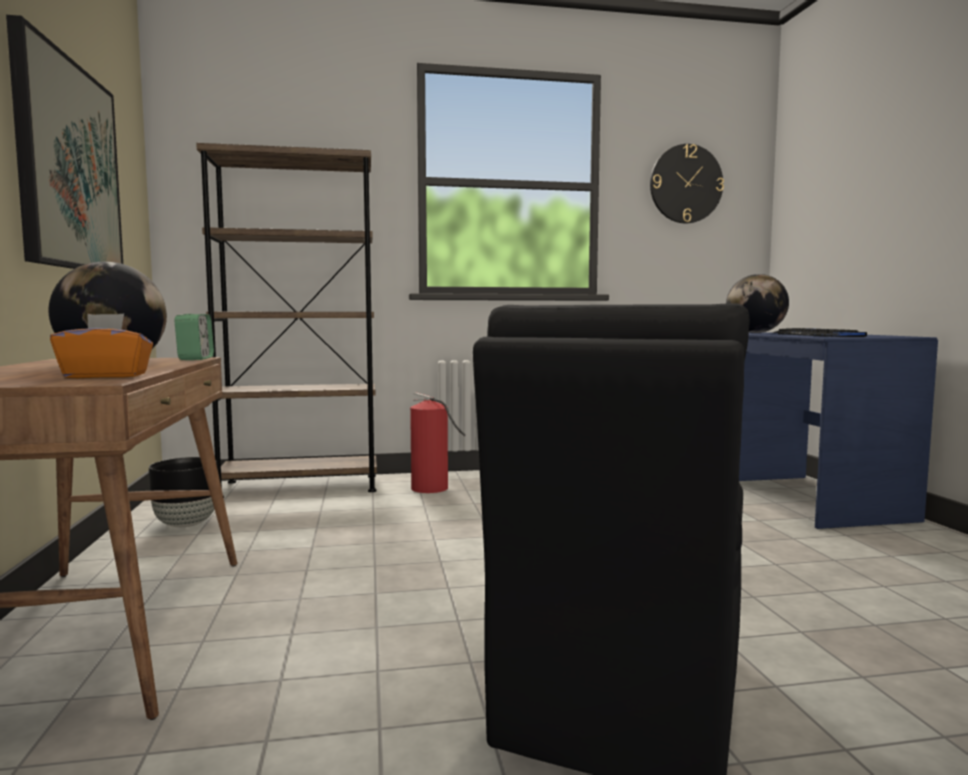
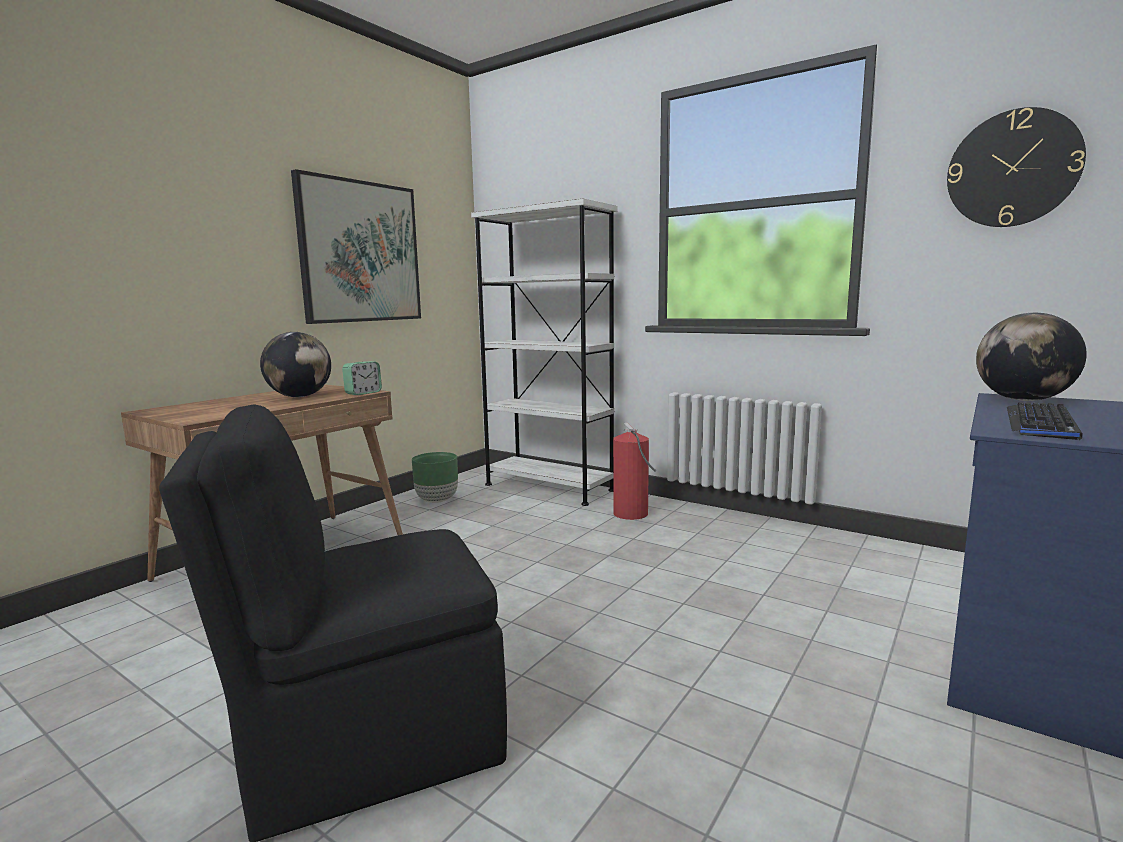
camera: 45 degrees right, 5 degrees up
(106, 376) = (227, 413): orange tissue box -> none
(186, 524) = (437, 500): black planter -> green planter
(300, 486) = (548, 487): brown bookcase -> white bookcase

